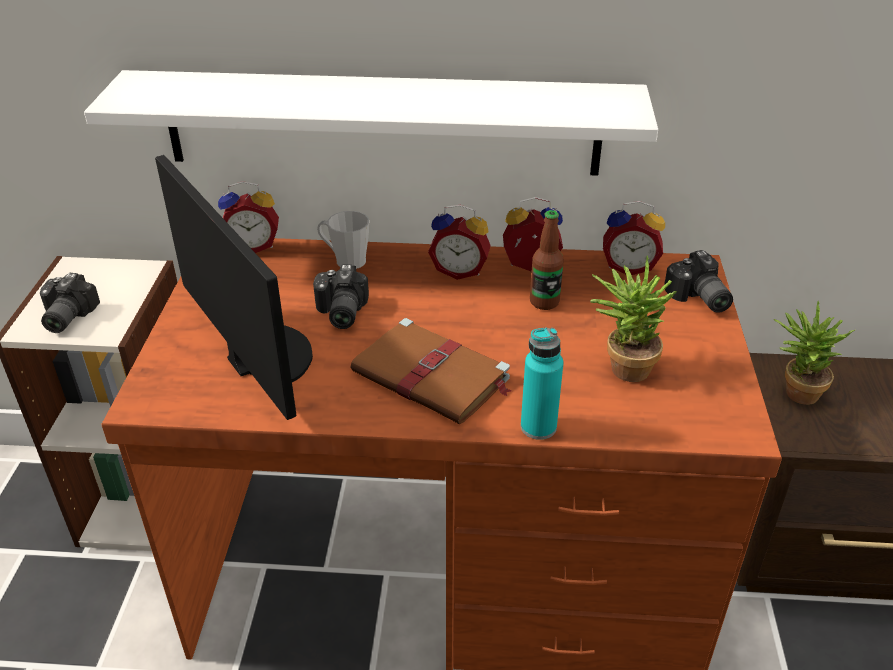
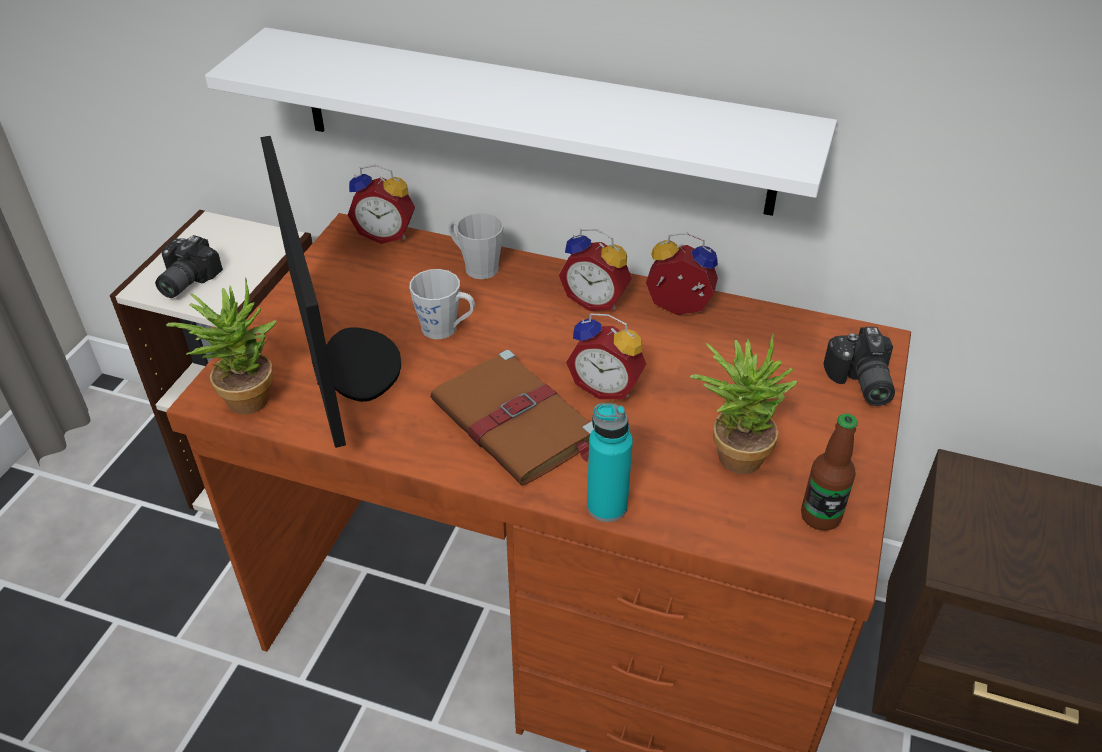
camera: 15 degrees right, 5 degrees up
(339, 313) = (446, 329): camera -> grey mug
(544, 302) = (675, 355): bottle -> bottle (820, 516)
(629, 266) = (793, 328): alarm clock -> alarm clock (606, 386)
(795, 392) = (976, 509): potted plant -> potted plant (243, 395)

